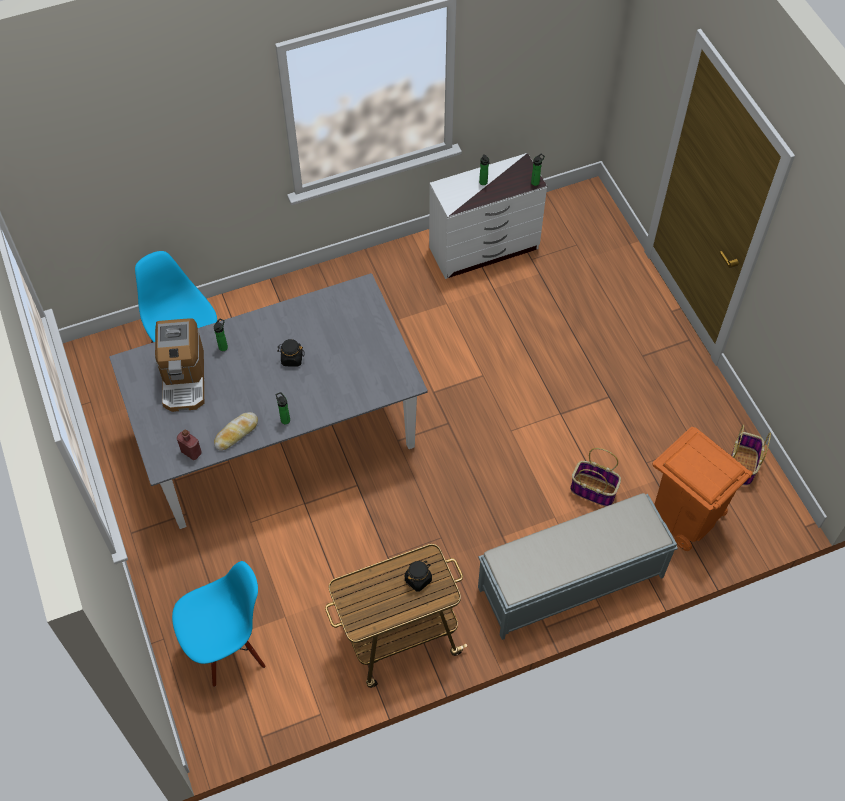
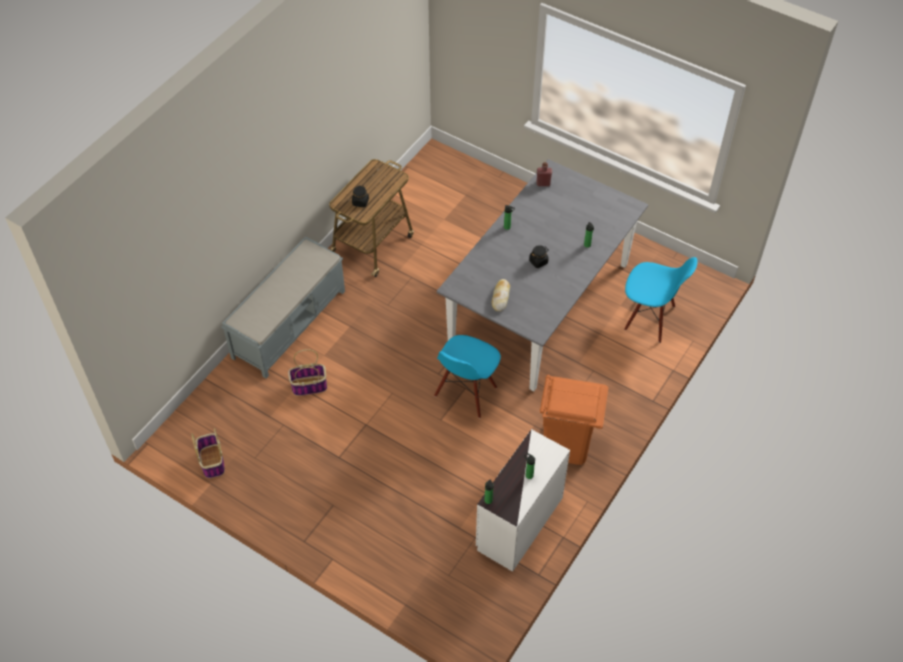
camera: 145 degrees right, 5 degrees down
(184, 379) = (590, 216): coffee machine -> none
(228, 647) = (461, 191): blue chair -> blue chair (466, 393)
(236, 433) = (528, 205): bread -> bread (501, 297)
(684, 516) = (236, 403): orange trash can -> orange trash can (566, 444)

